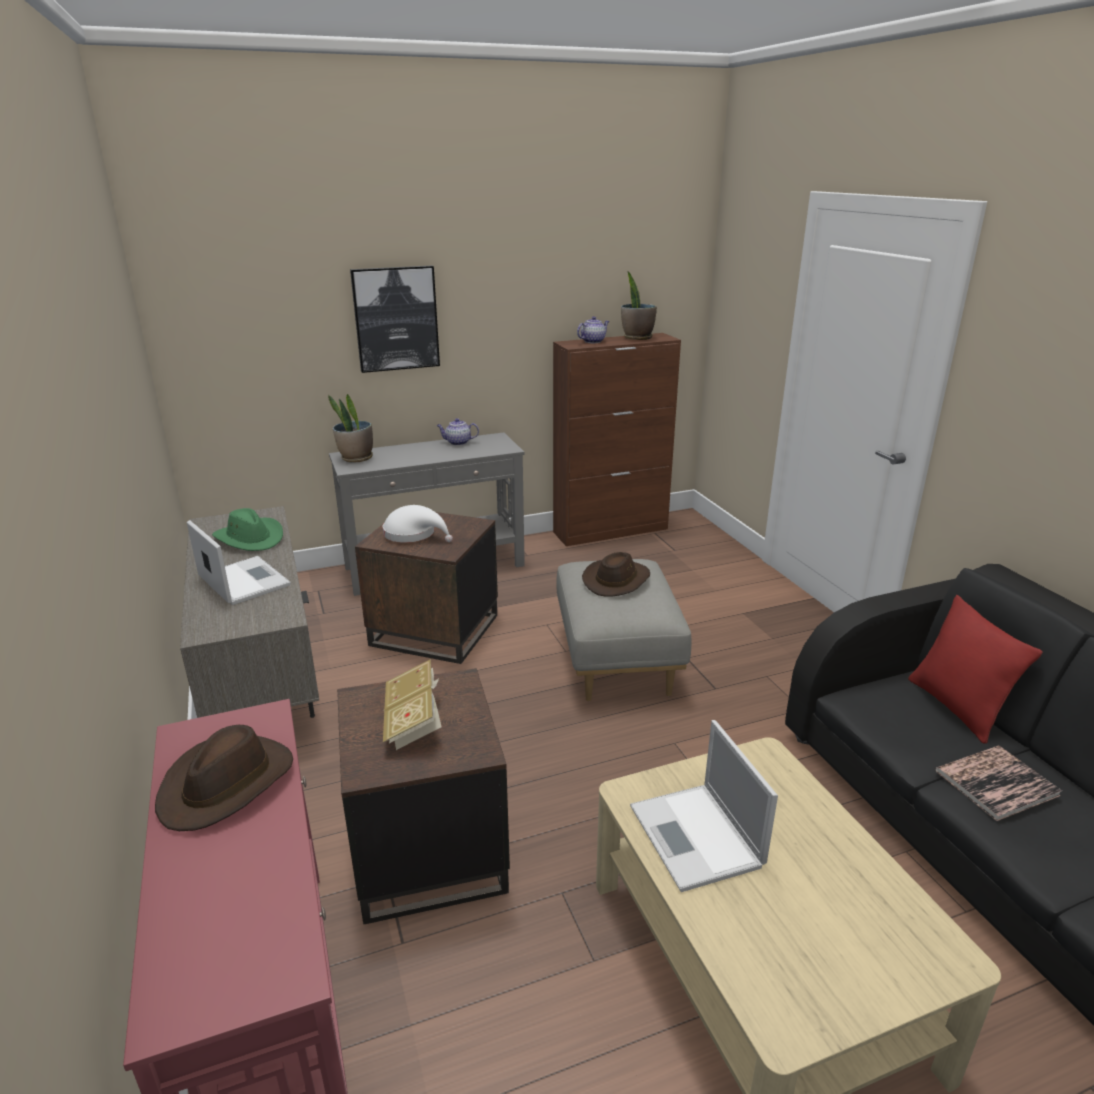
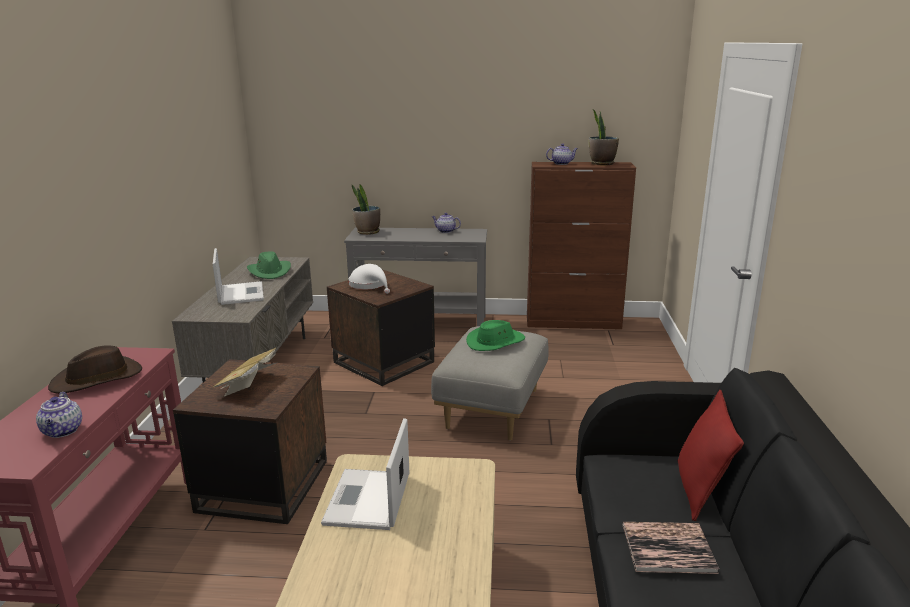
camera: 25 degrees right, 5 degrees down
(280, 893) = (63, 431): none -> teapot
(396, 318) = (410, 135): picture -> none
(616, 580) = (495, 342): brown hat -> green hat

